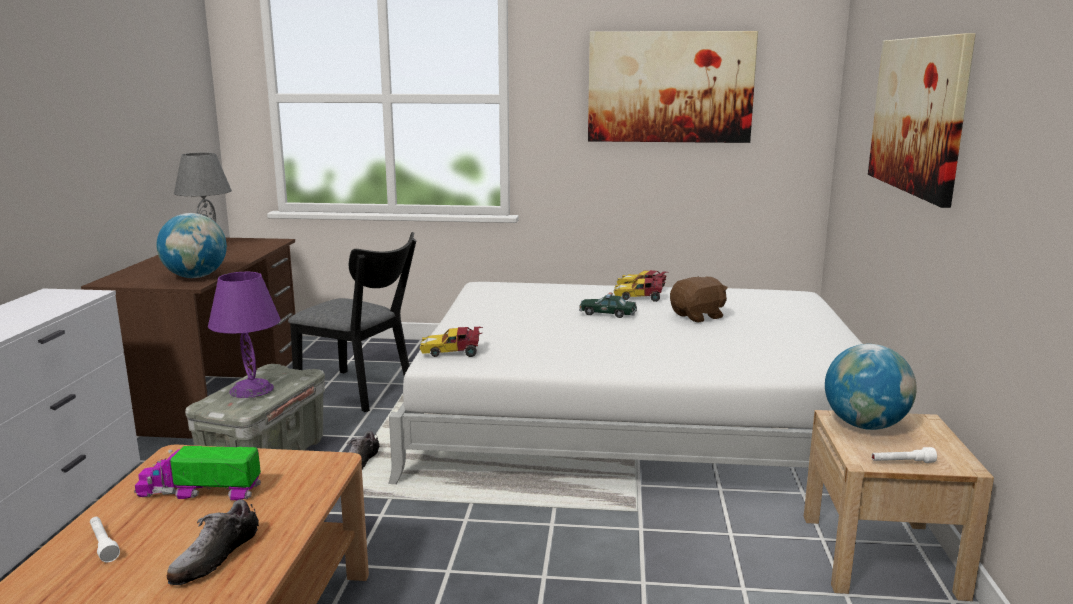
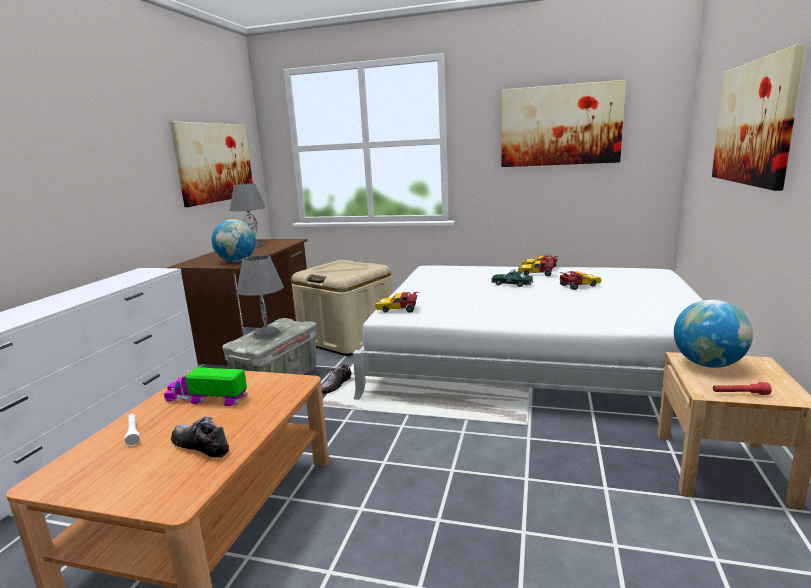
camera: 10 degrees right, 0 degrees up
(150, 119) = (215, 162): none -> picture
(214, 558) = (201, 446): shoe -> shoe turned 90 degrees clockwise
(251, 389) = (266, 334): purple table lamp -> grey table lamp
(361, 391) = (347, 338): black chair -> beige storage box
(698, 316) = (578, 286): brown plush toy -> toy car
(902, 463) = (740, 394): white flashlight -> red flashlight

